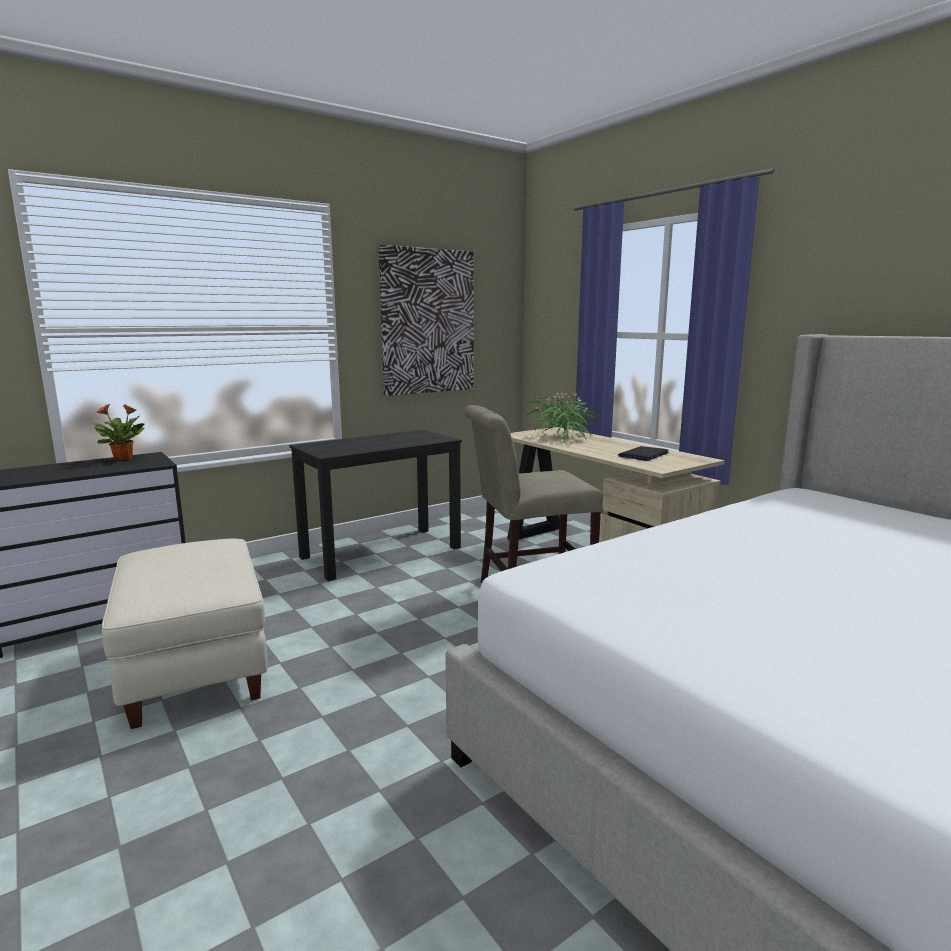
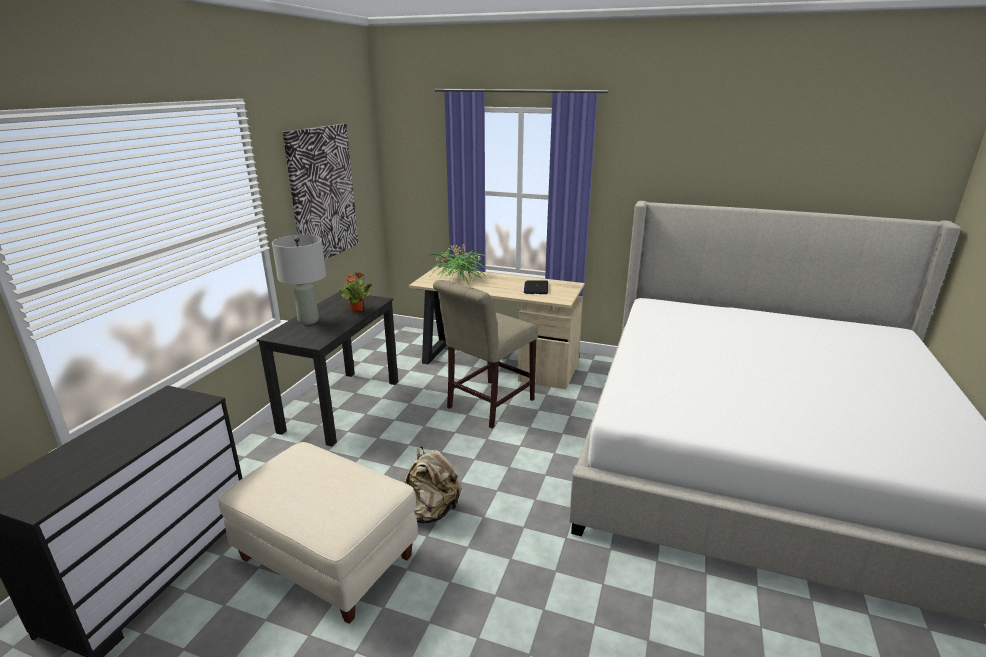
camera: 35 degrees left, 10 degrees up
(124, 459) = (150, 406): potted plant -> potted plant (357, 310)
(333, 668) = (430, 512): none -> beige backpack
(353, 441) = (308, 321): none -> grey table lamp

